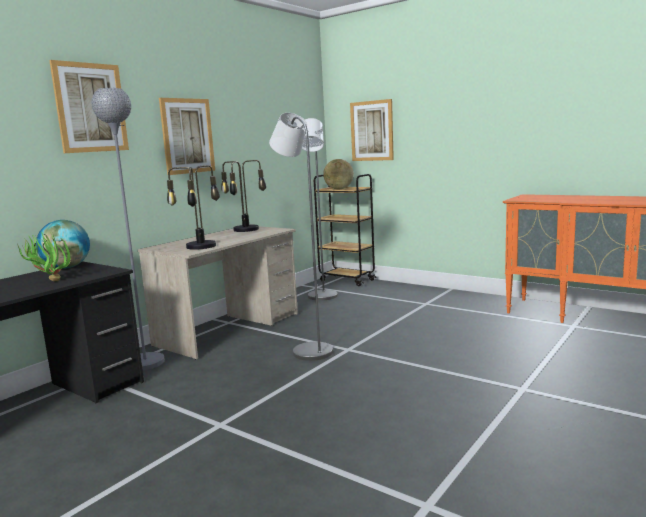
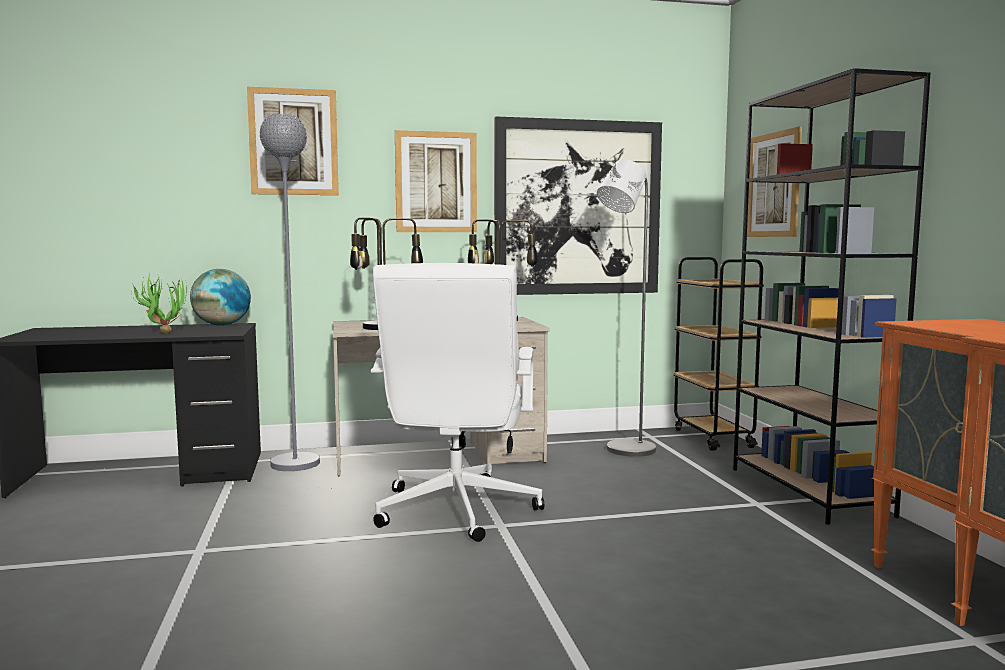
camera: 40 degrees right, 5 degrees down
(263, 149) = (577, 208): none -> picture
(308, 350) = (457, 508): grey floor lamp -> white office chair
(339, 189) = (715, 282): globe -> none
(433, 292) = (809, 492): none -> beige bookcase

